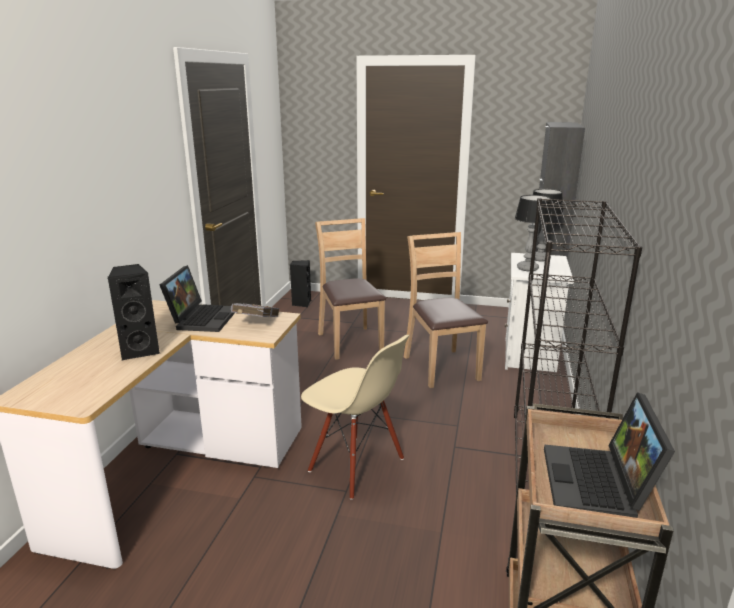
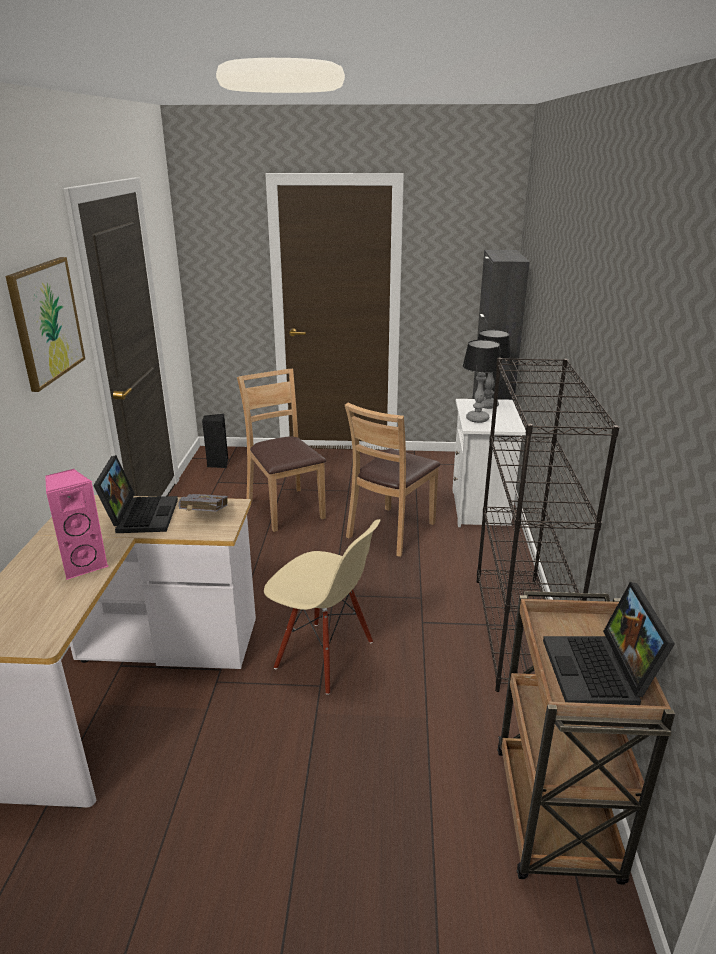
camera: 10 degrees left, 5 degrees up
(140, 350) = (83, 565): black speaker -> pink speaker
(143, 151) = (46, 322): none -> picture
(441, 367) = (391, 531): brown chair -> brown chair turned 120 degrees counterclockwise

